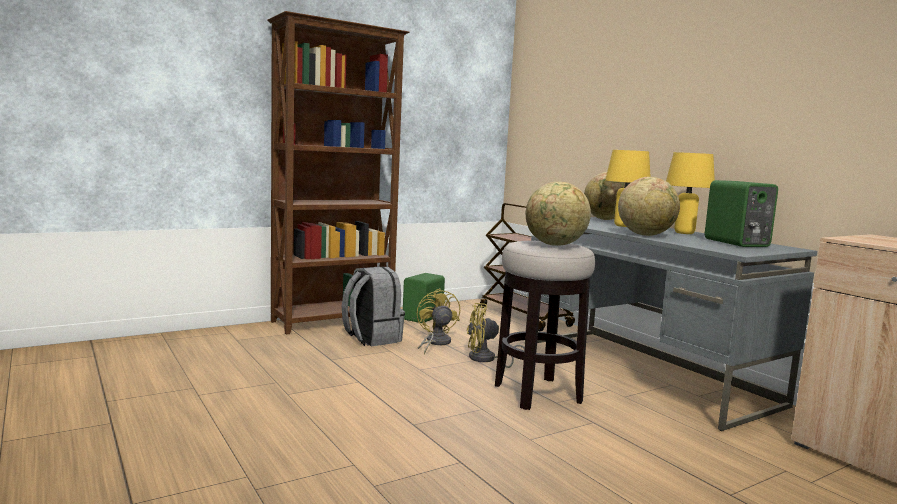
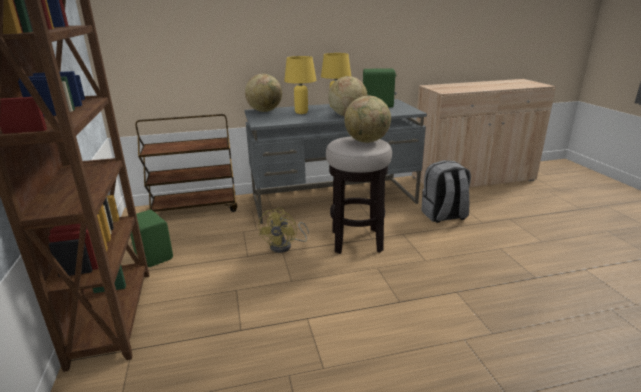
camera: 70 degrees left, 15 degrees up
(371, 338) = (193, 296): grey backpack -> grey backpack (443, 216)
(435, 343) = (231, 262): yellow fan -> none

